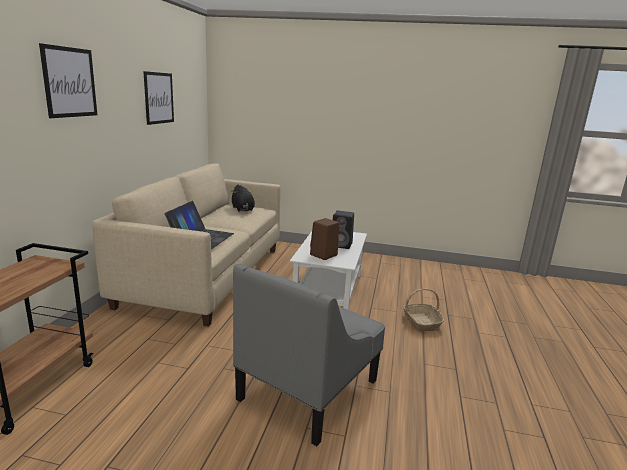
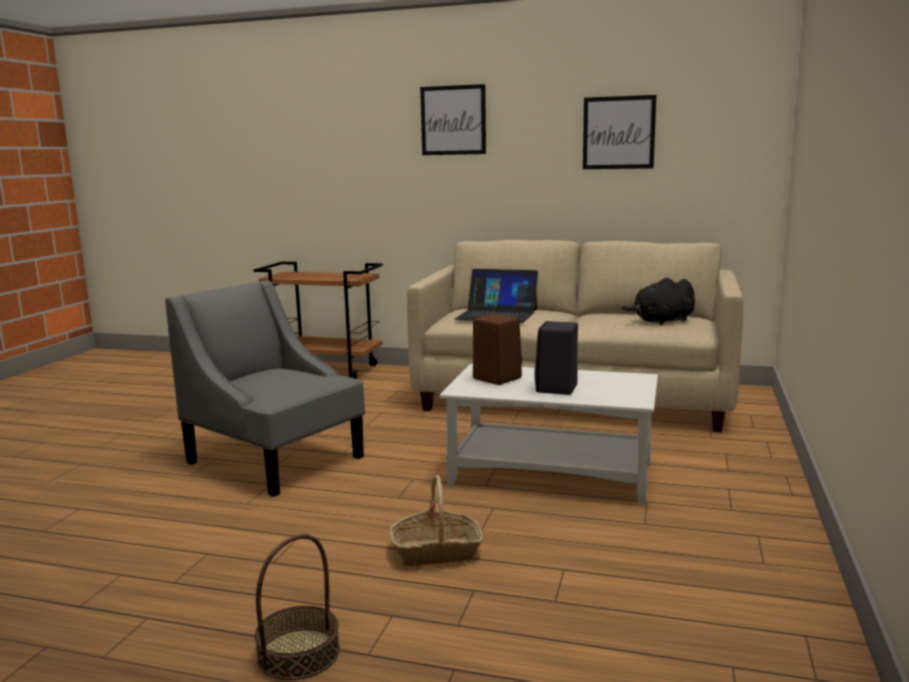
camera: 95 degrees right, 5 degrees down
(519, 352) = (299, 654): none -> basket

